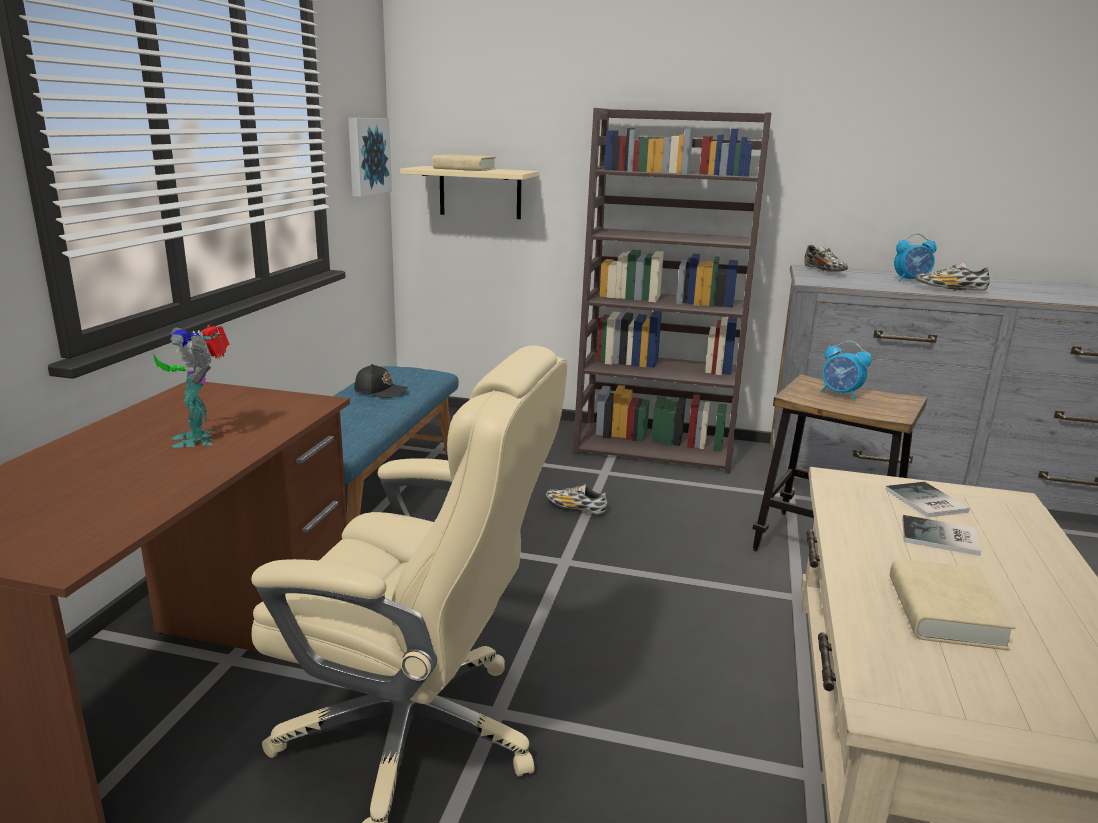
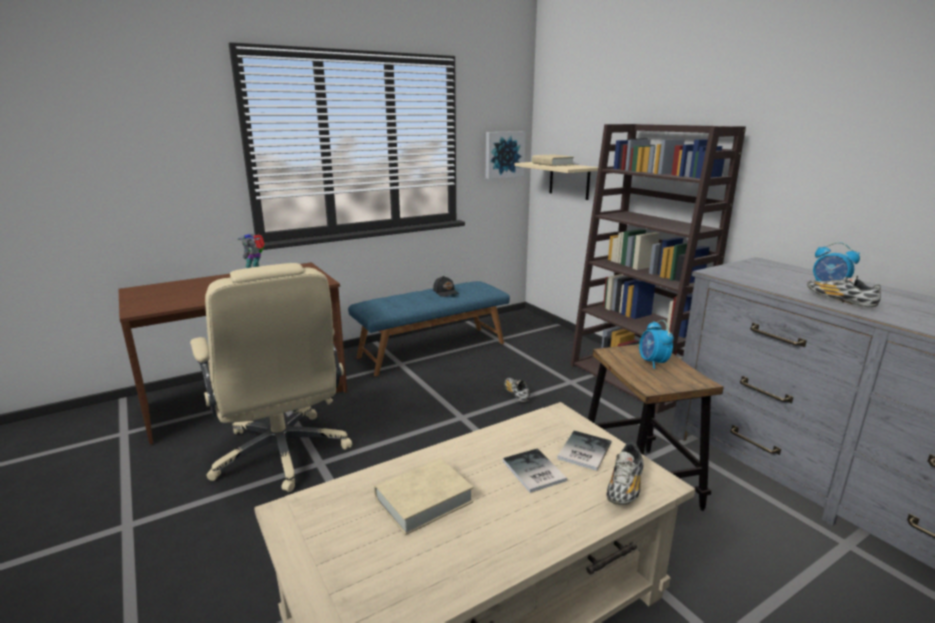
camera: 45 degrees right, 0 degrees up
(824, 271) = (763, 266): shoe -> shoe (625, 487)

